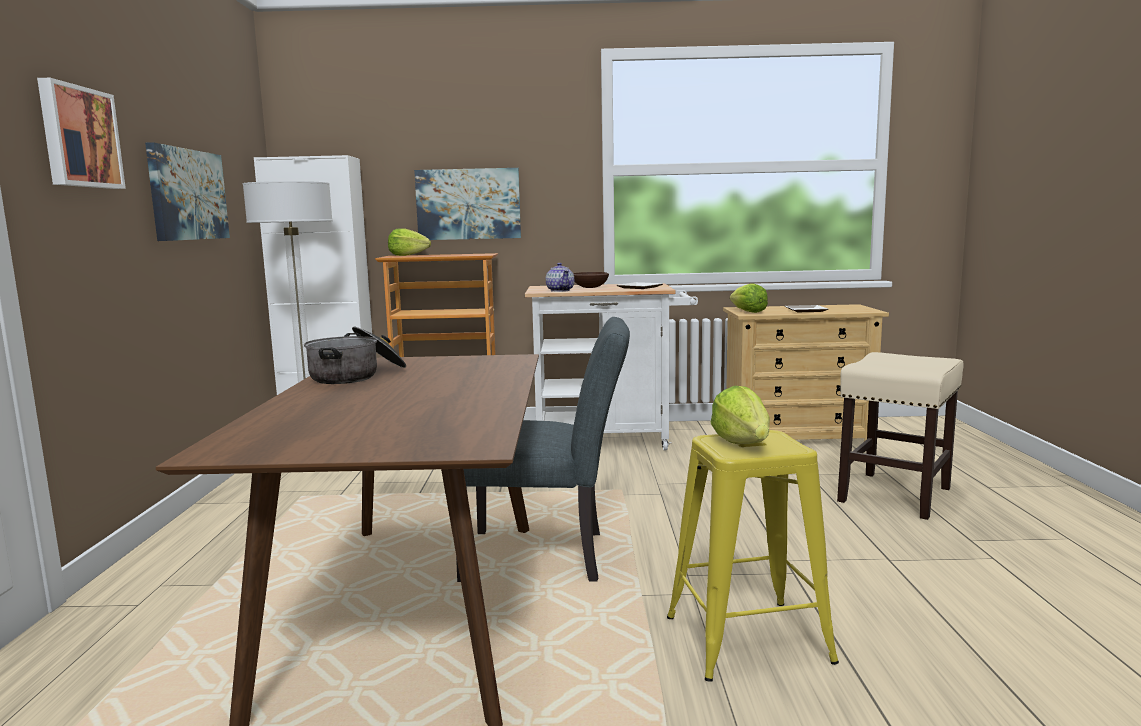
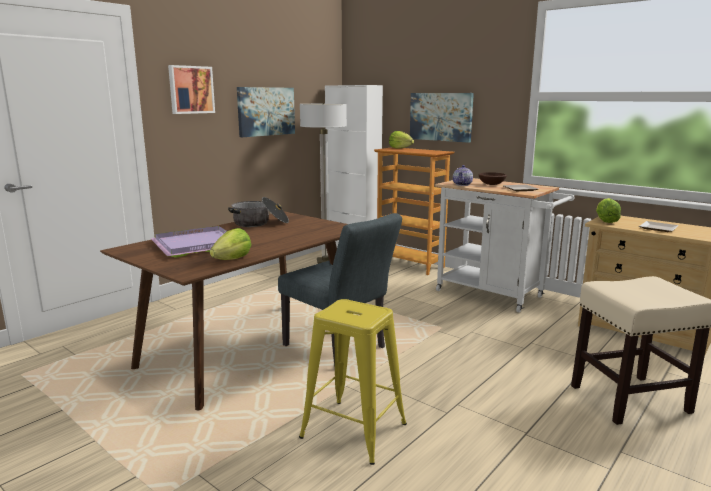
camera: 40 degrees right, 5 degrees up
(350, 417) = (196, 245): none -> purple tray
(742, 443) = (349, 310): lettuce -> lettuce (232, 259)

